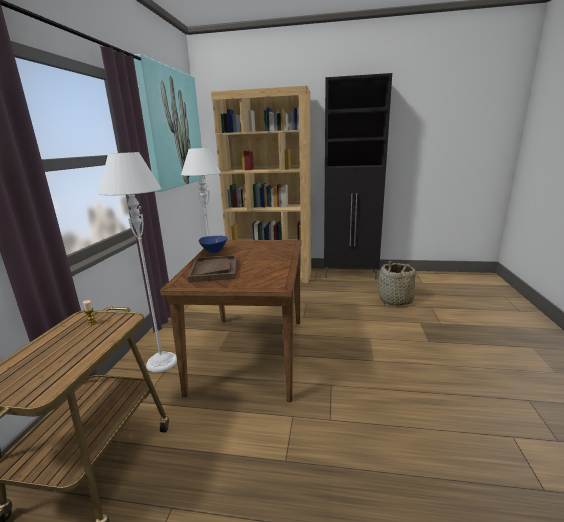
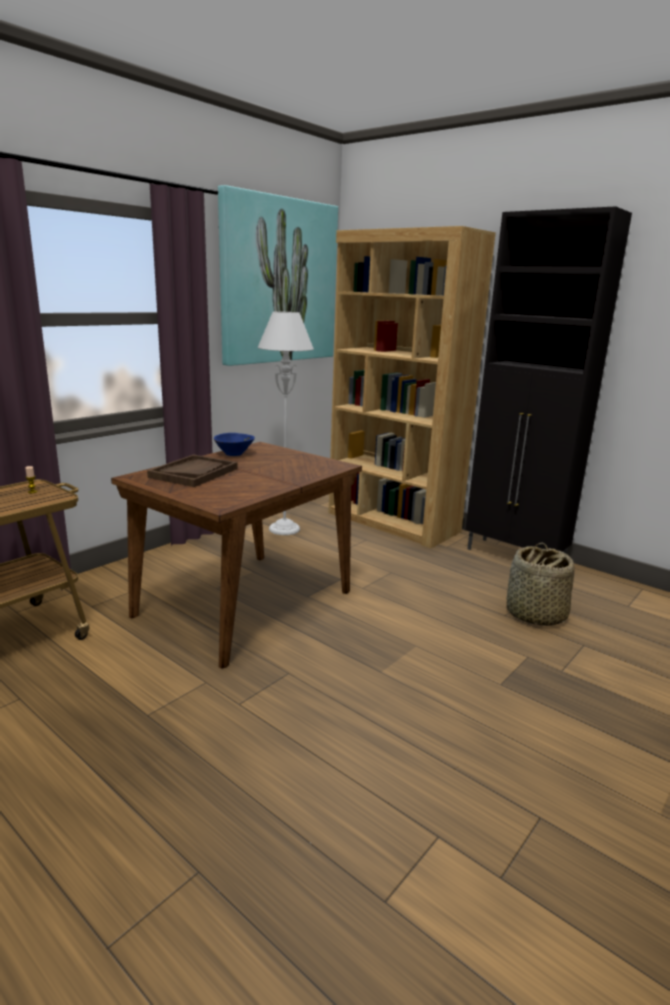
camera: 30 degrees right, 0 degrees up
(162, 362) = (149, 578): white floor lamp -> none

